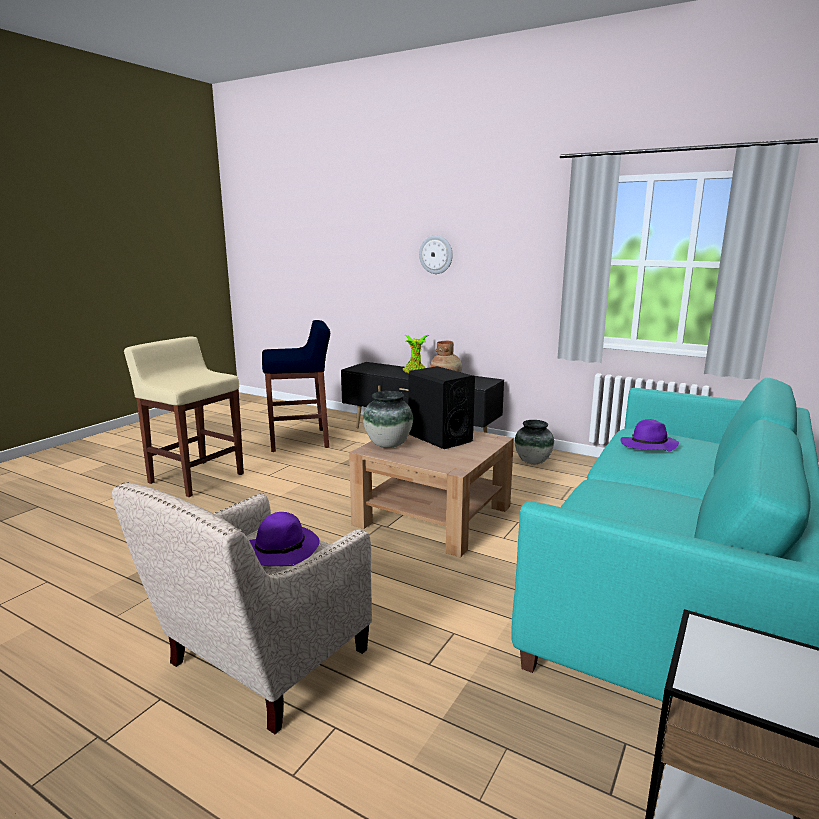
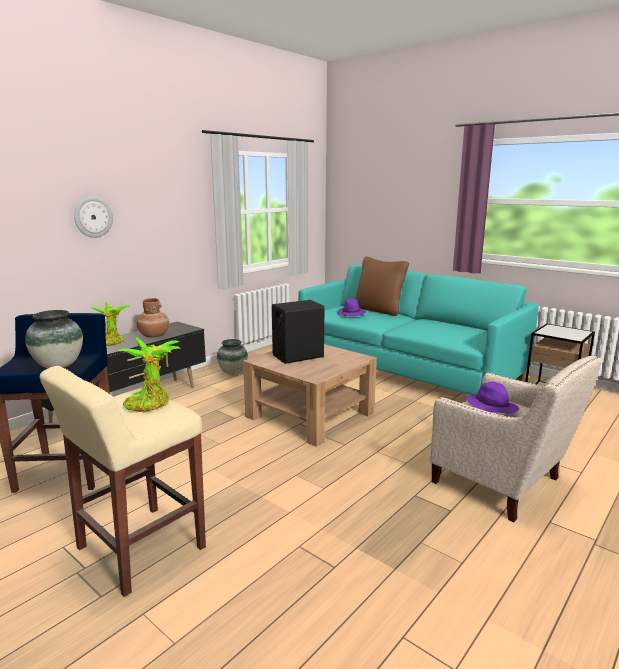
camera: 80 degrees left, 0 degrees up
(199, 379) = (151, 404): none -> potted plant
(388, 445) = (306, 371): vase -> vase (59, 366)
(710, 464) = (378, 310): none -> brown pillow

